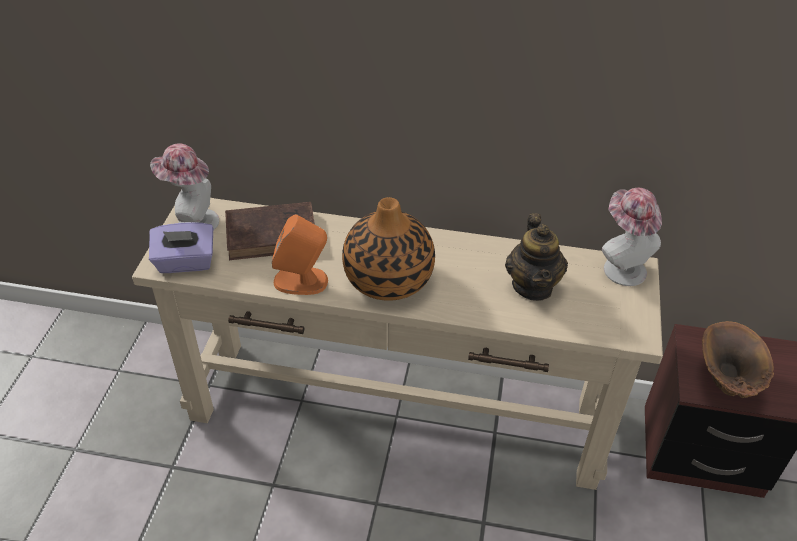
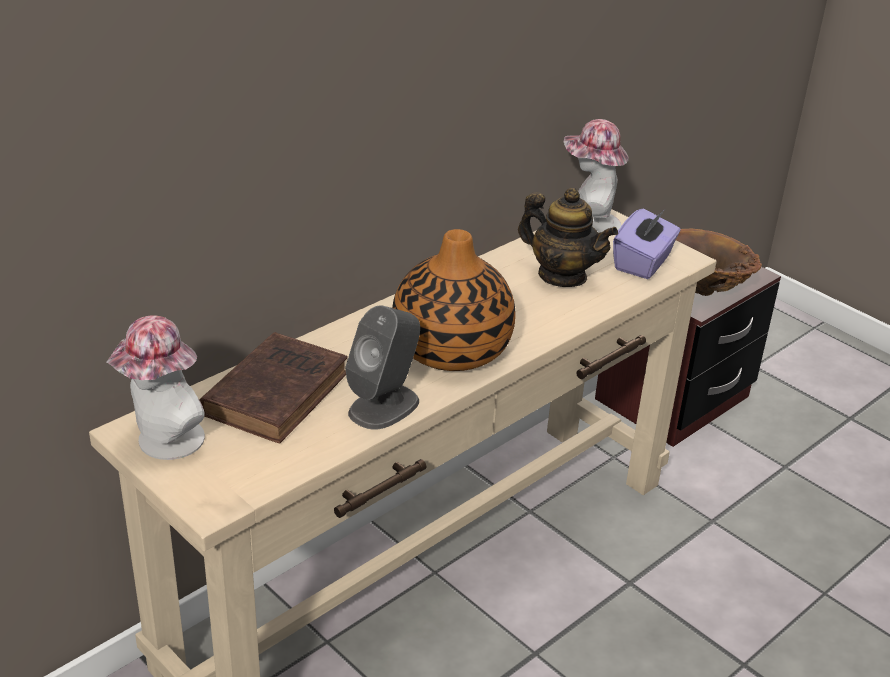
camera: 55 degrees left, 10 degrees down
(185, 262) = (238, 480): purple tissue box -> purple tissue box (643, 263)
(301, 281) = (384, 406): orange speaker -> grey speaker

